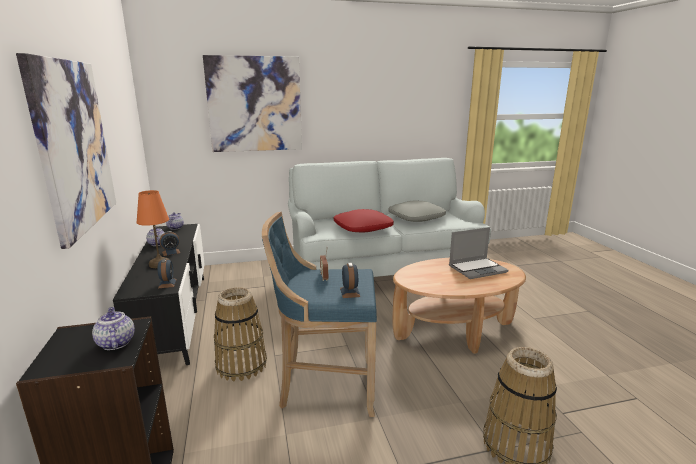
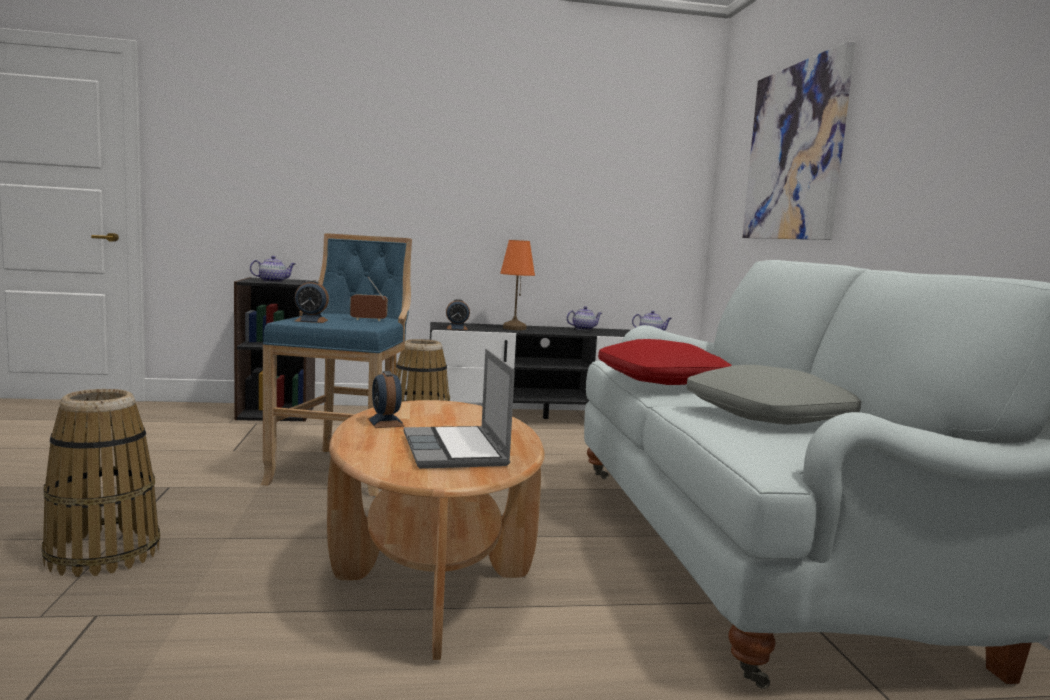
camera: 95 degrees right, 10 degrees down
(74, 146) = (439, 172): picture -> none
(171, 252) = (552, 331): alarm clock -> alarm clock (386, 422)

